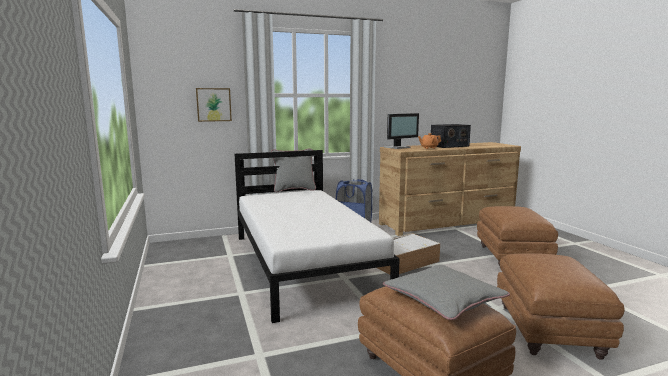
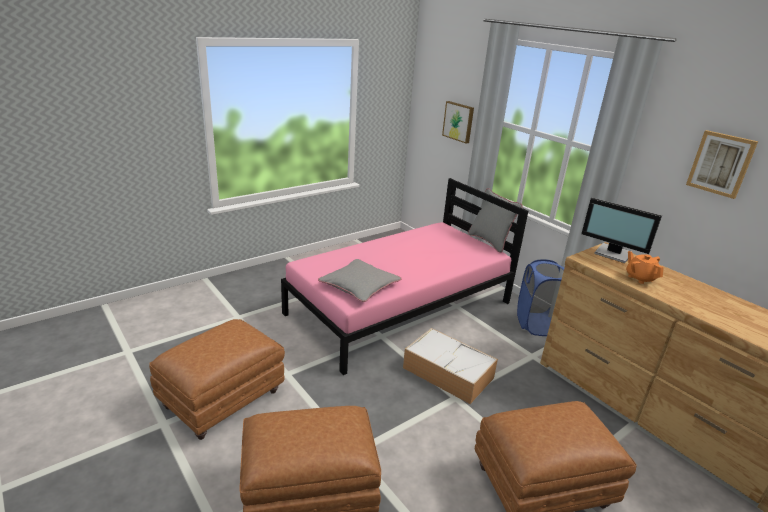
camera: 70 degrees right, 15 degrees up
(304, 264) = (400, 308): white bed -> pink bed
(412, 84) = (721, 164): none -> picture
(443, 299) = (212, 349): grey pillow -> grey pillow (359, 285)
(449, 146) = (700, 297): radio -> none

